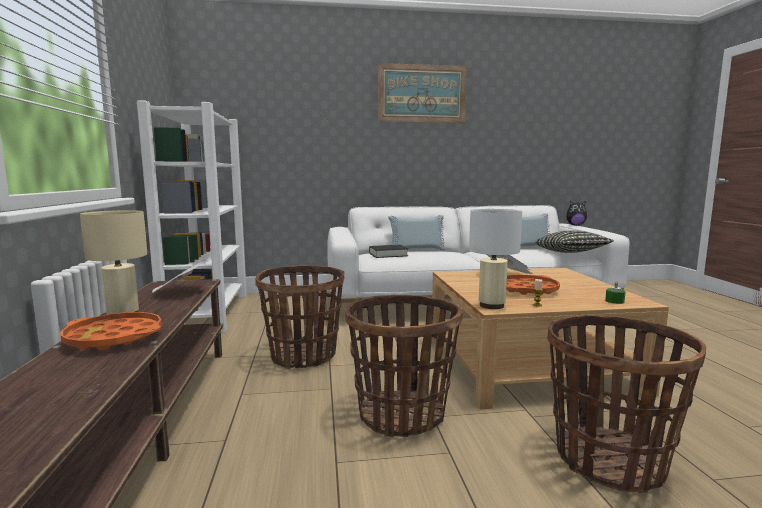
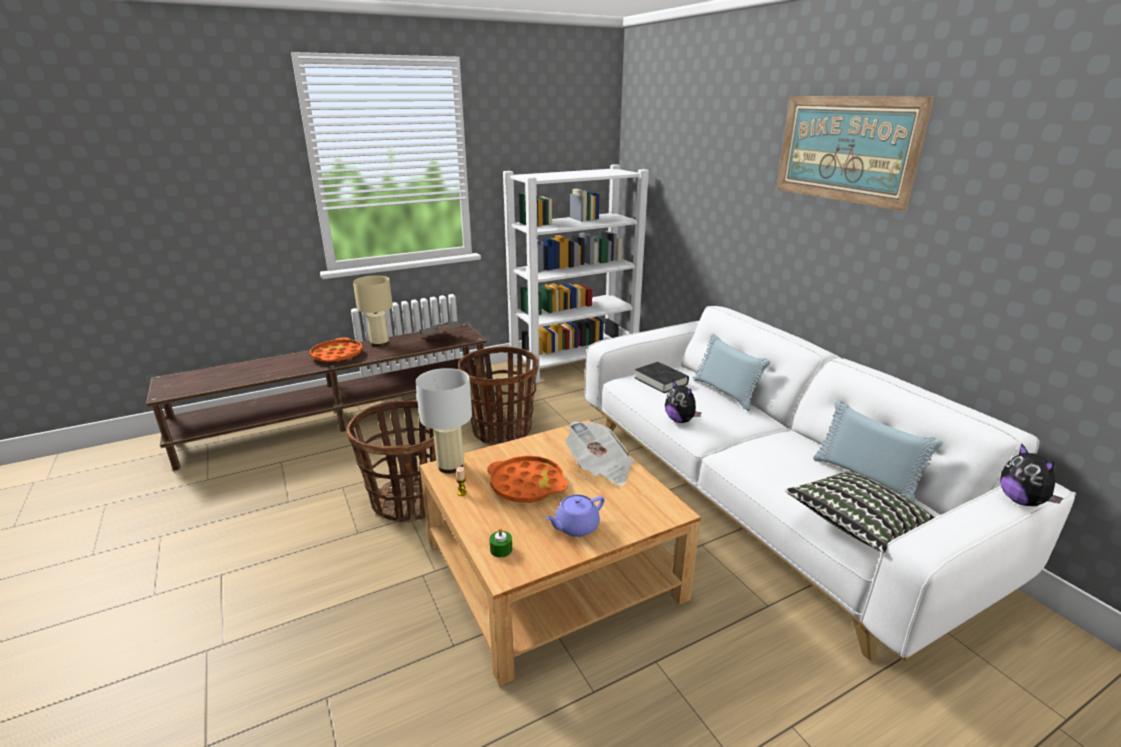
camera: 70 degrees right, 15 degrees up
(448, 259) = (680, 420): none -> plush toy
(581, 285) = (575, 527): none -> purple teapot
(609, 459) = (354, 624): basket -> none

